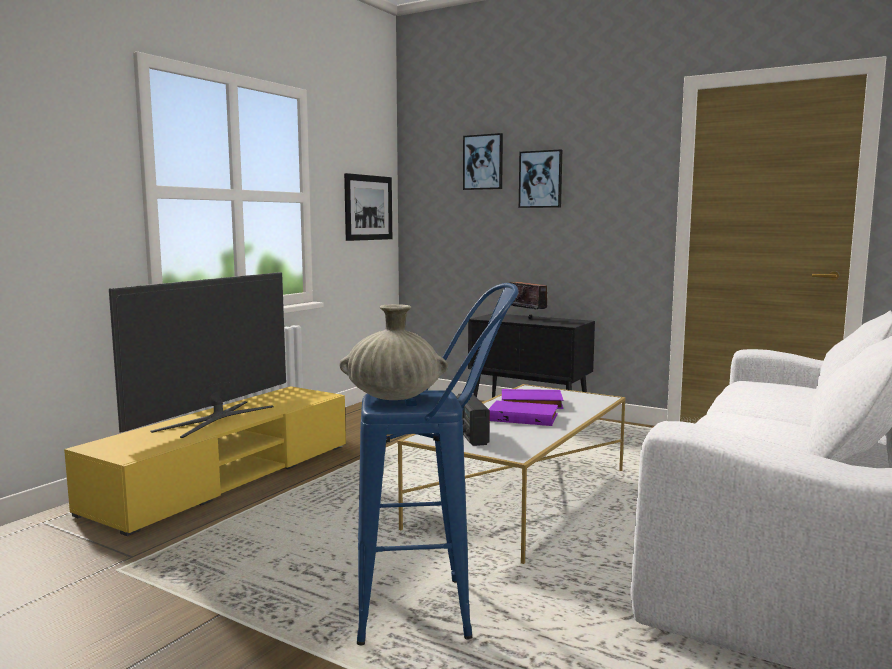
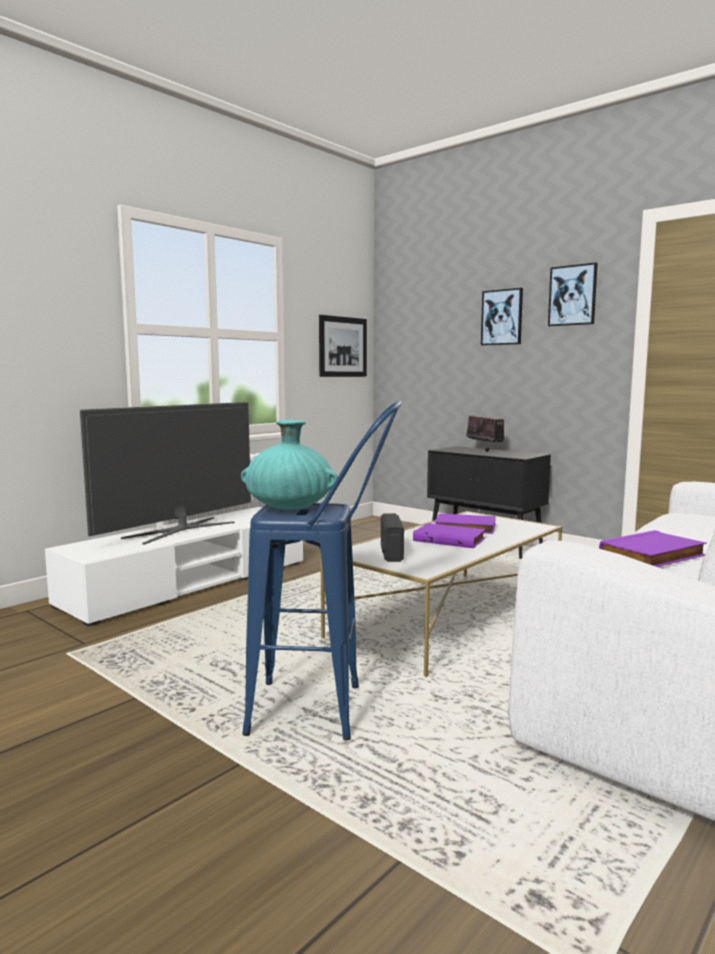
camera: 10 degrees right, 0 degrees up
(226, 477) = (189, 583): yellow tv stand -> white tv stand
(394, 397) = (289, 507): beige vase -> turquoise vase
(483, 162) = (449, 302): picture -> picture (573, 295)
(750, 429) = (653, 556): none -> purple book

